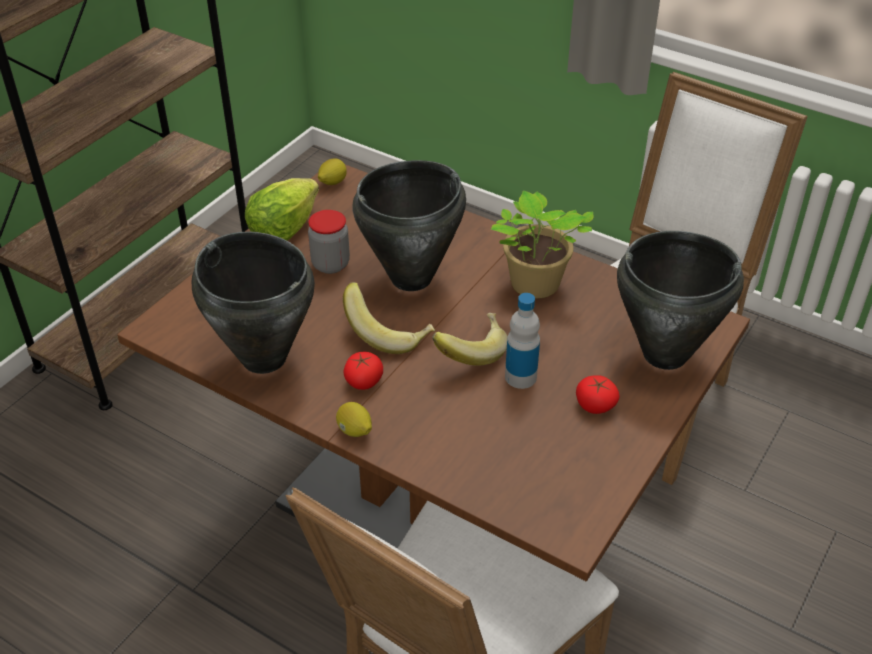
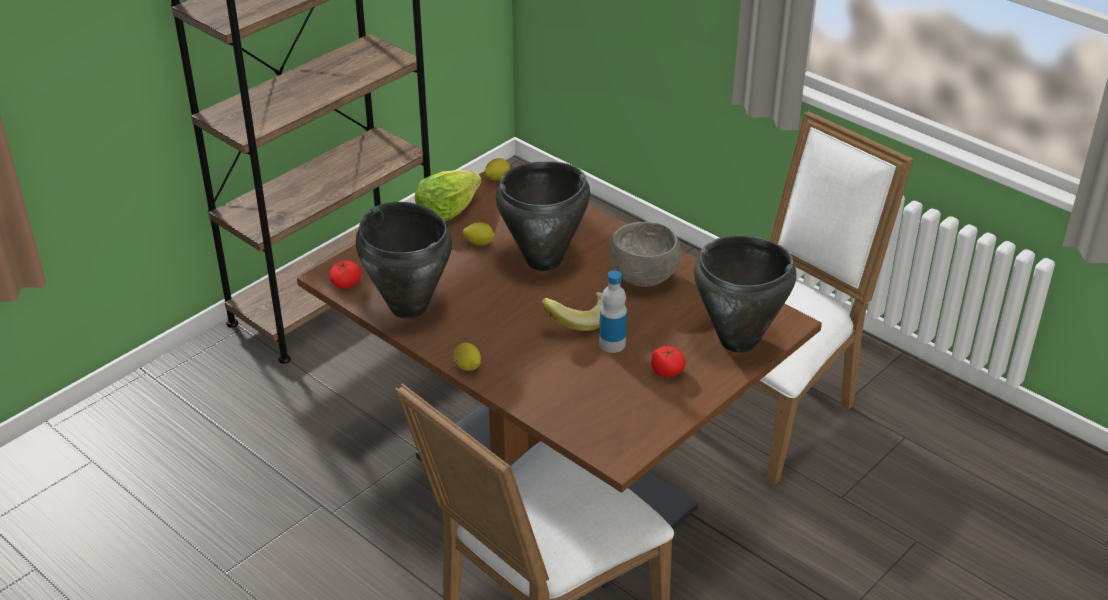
camera: 10 degrees right, 5 degrees down
(330, 264) = (479, 243): jar -> lemon
(363, 381) = (484, 332): tomato -> tomato (346, 284)
(389, 333) = (513, 300): banana -> none
(533, 286) = (644, 277): potted plant -> grey bowl

